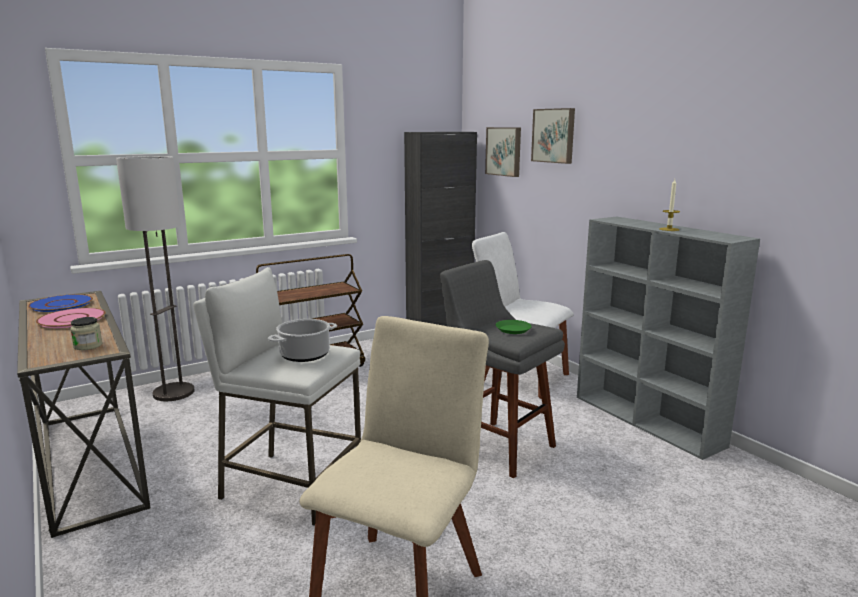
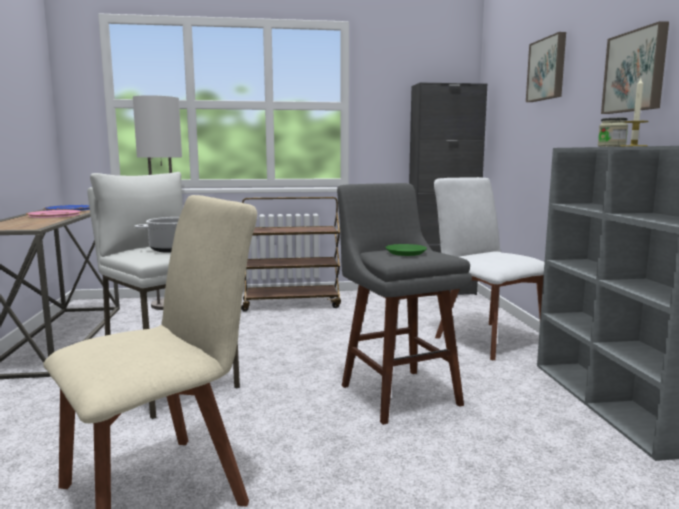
camera: 25 degrees right, 5 degrees down
(88, 346) = (27, 225): jar -> jar (611, 146)
(504, 151) = (508, 99): picture -> picture (636, 71)

